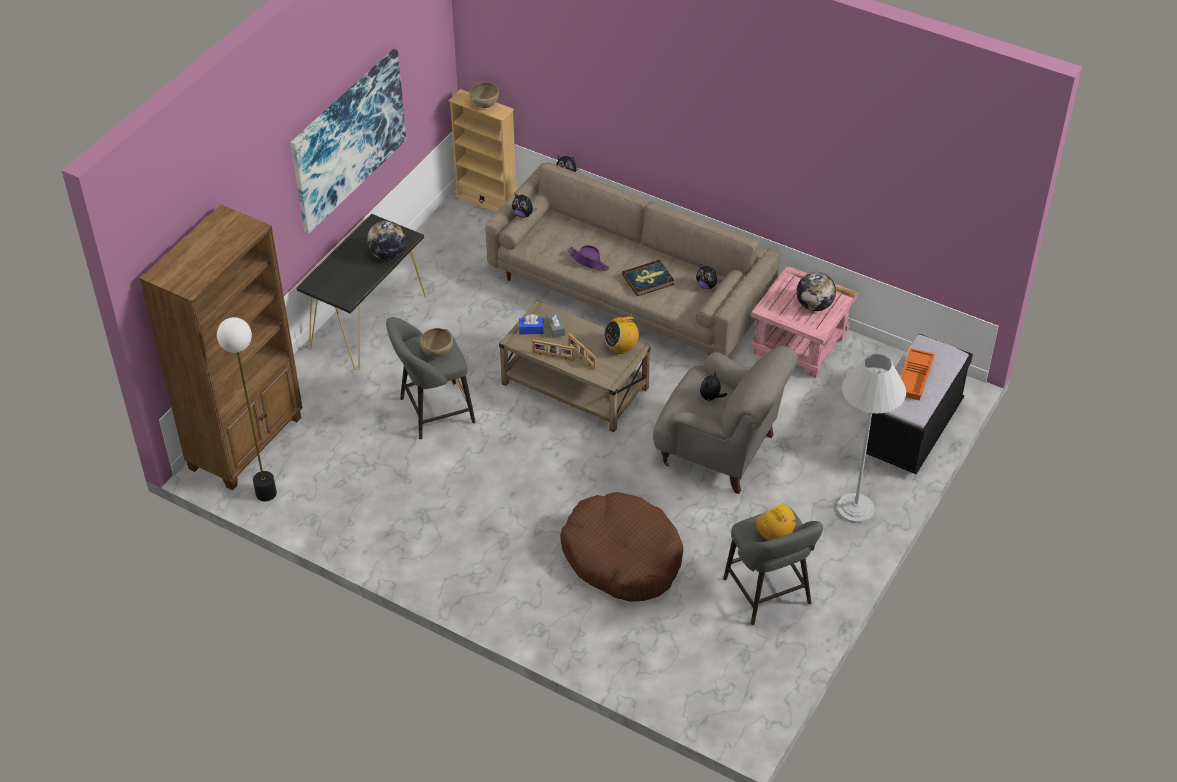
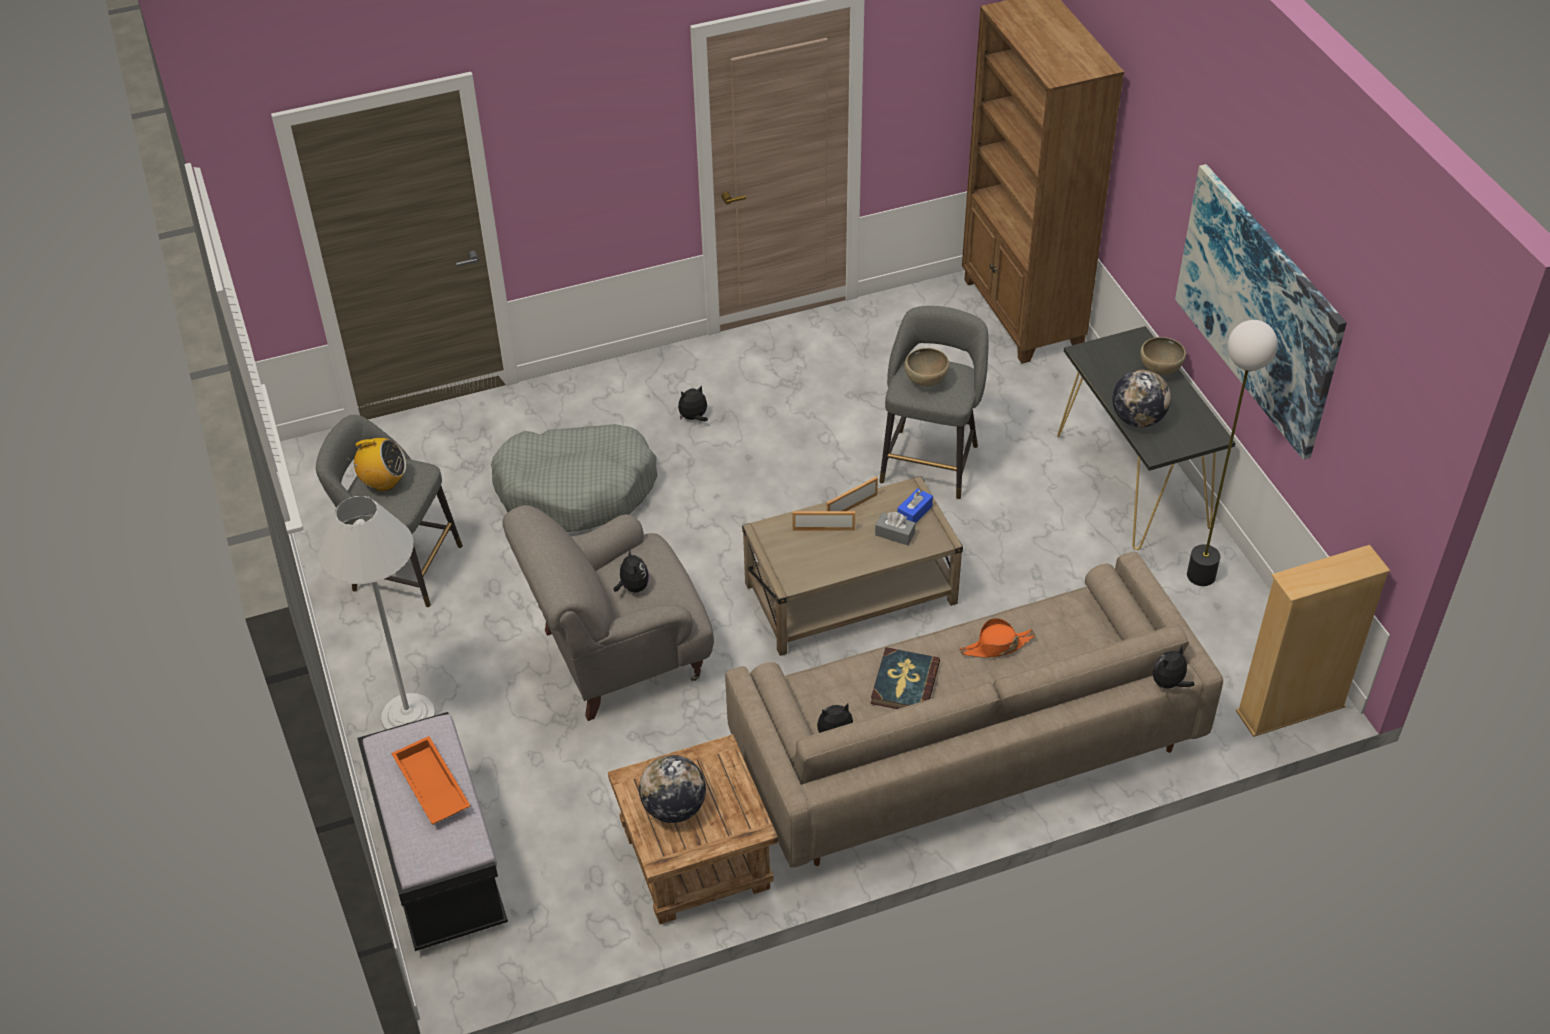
camera: 130 degrees right, 0 degrees up
(266, 493) = (937, 298): floor lamp -> floor lamp (1201, 576)
(485, 105) = (1323, 573): brown bowl -> brown bowl (1160, 371)
(523, 214) = (1126, 600): plush toy -> plush toy (694, 418)
(588, 261) = (996, 646): purple hat -> orange hat
(621, 347) = (803, 571): radio -> none
(622, 557) = (577, 489): brown dog bed -> grey dog bed
(801, 344) = (695, 861): pink side table -> brown side table

